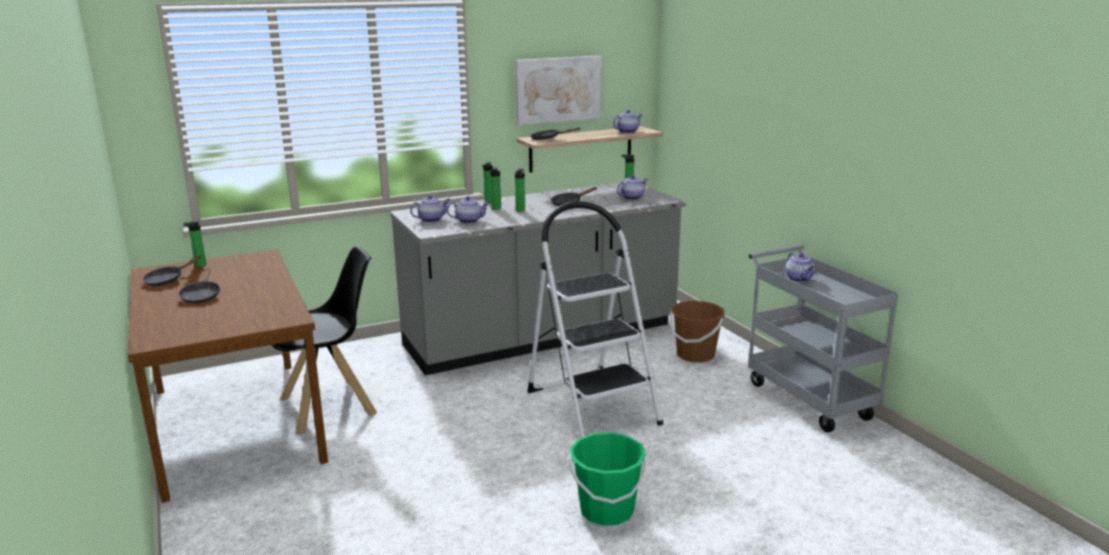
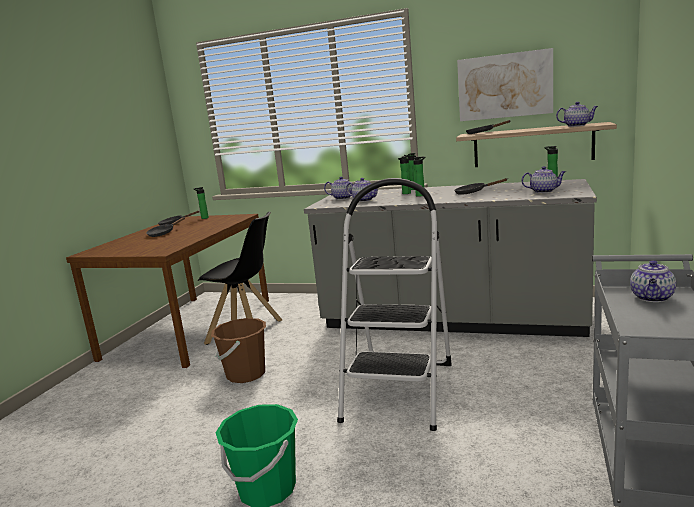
camera: 45 degrees right, 5 degrees down
(695, 355) = (575, 374): brown bucket -> brown bucket (246, 374)

